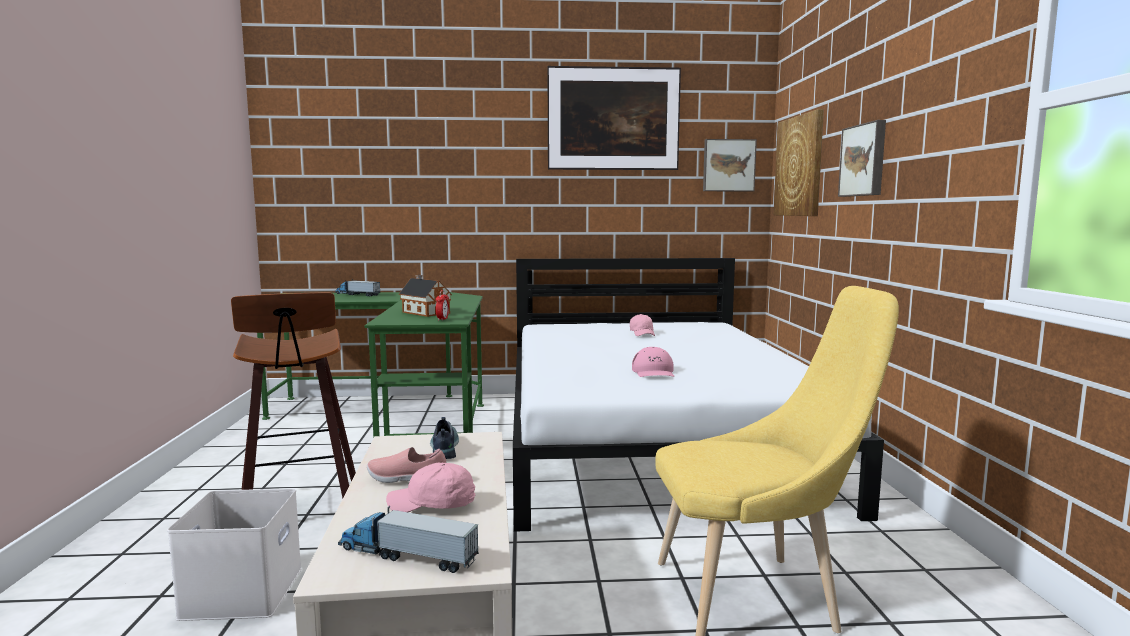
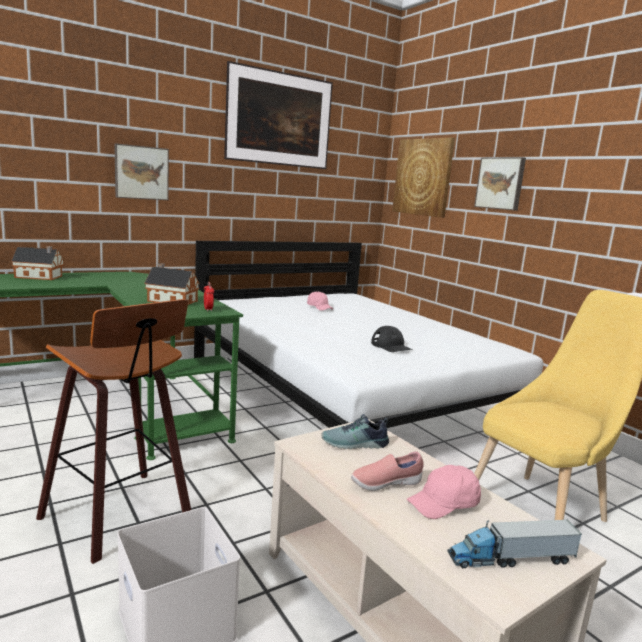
camera: 30 degrees left, 5 degrees up
(357, 294) = (40, 277): toy truck -> toy house
(443, 449) = (355, 444): shoe -> shoe turned 60 degrees counterclockwise
(653, 372) = (391, 346): pink cap -> black cap
(728, 165) = (359, 168): picture -> picture (141, 172)

